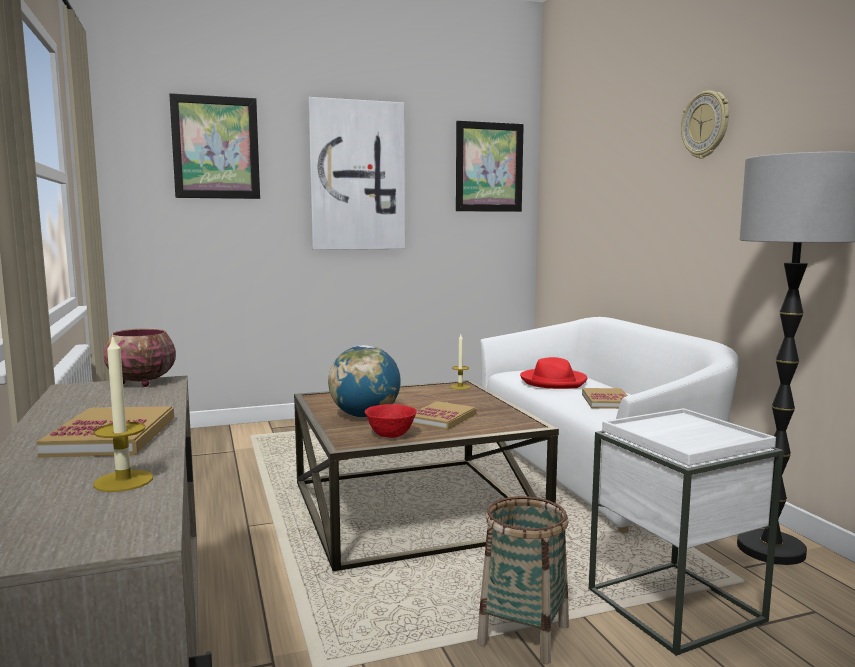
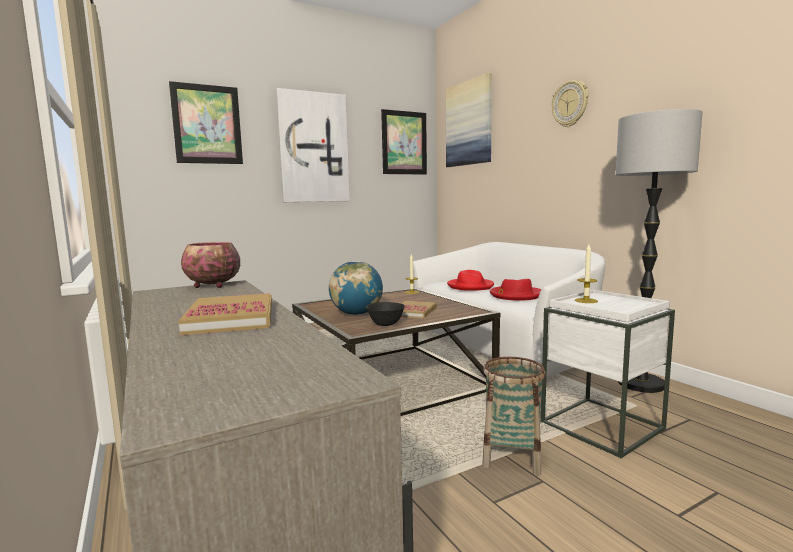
camera: 10 degrees left, 0 degrees up
(123, 481) = (281, 344): candle -> candle (586, 300)
(391, 435) = (385, 324): red bowl -> black bowl
(578, 142) = (469, 123): none -> picture
(607, 401) = (515, 295): book -> red hat

